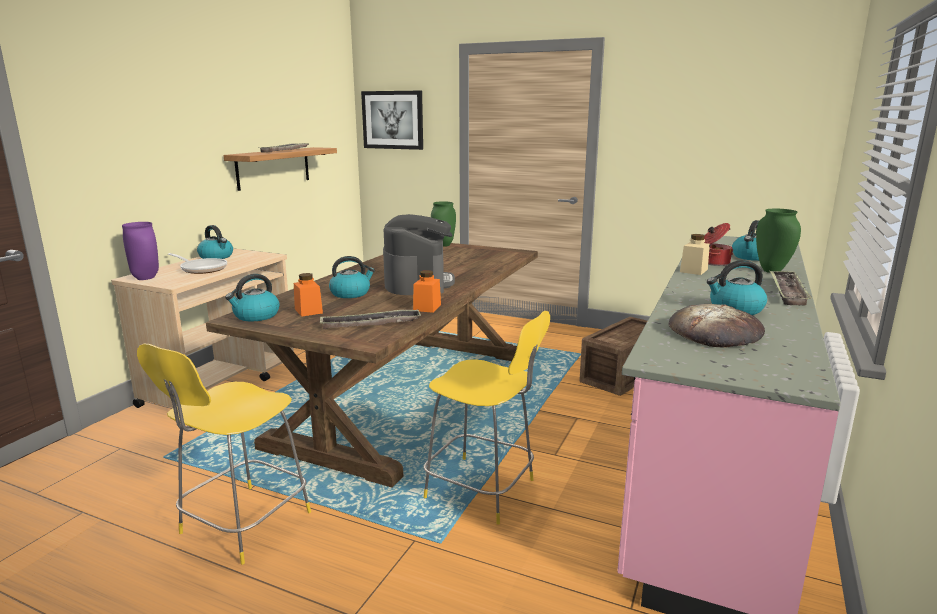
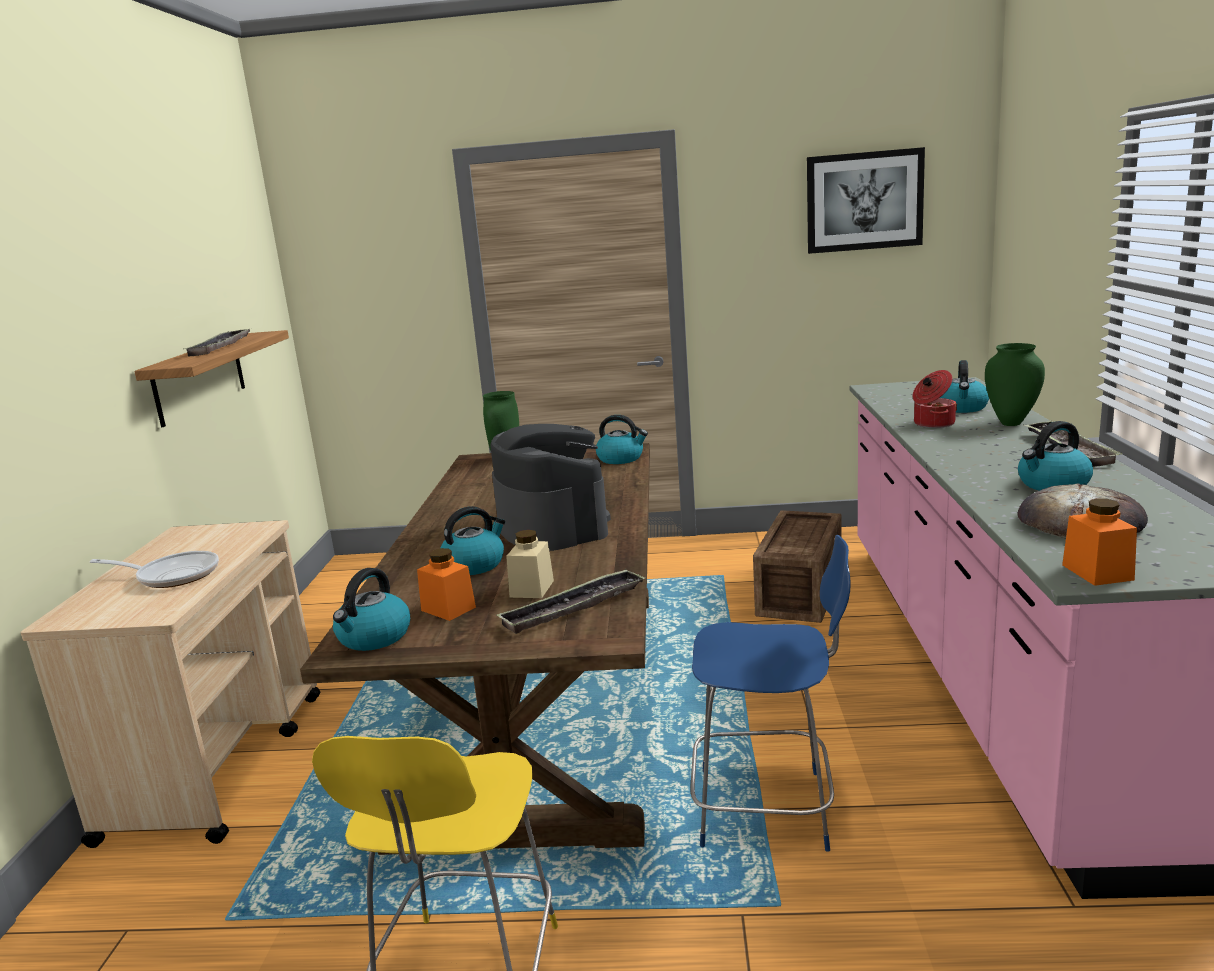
camera: 20 degrees left, 0 degrees up
(145, 278) = (87, 615): purple vase -> none
(216, 257) = (168, 548): kettle -> kettle (621, 458)
(393, 120) = (351, 273): picture -> picture (864, 201)
(427, 307) = (618, 562): orange jar -> orange jar (1097, 572)
(483, 490) = (768, 809): yellow stool -> blue stool
(693, 270) = (929, 439): beige jar -> beige jar (532, 588)

